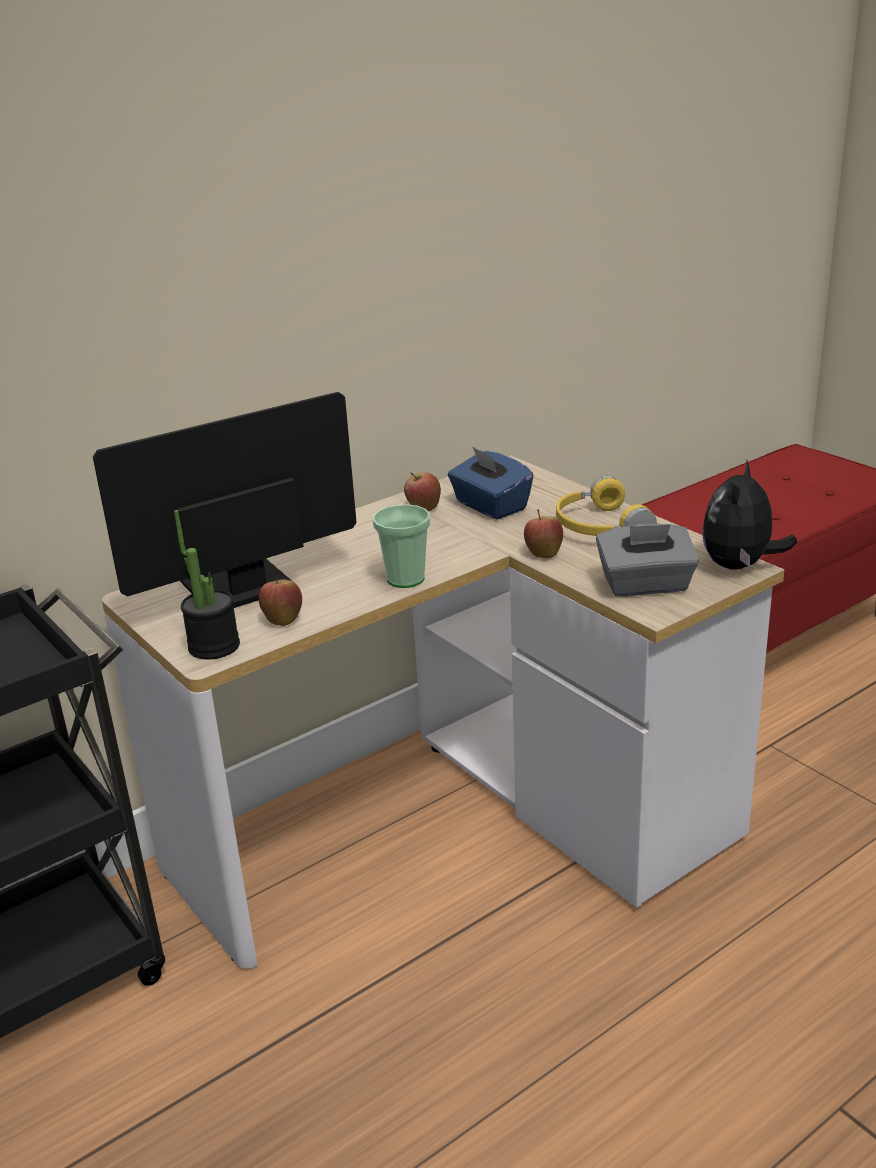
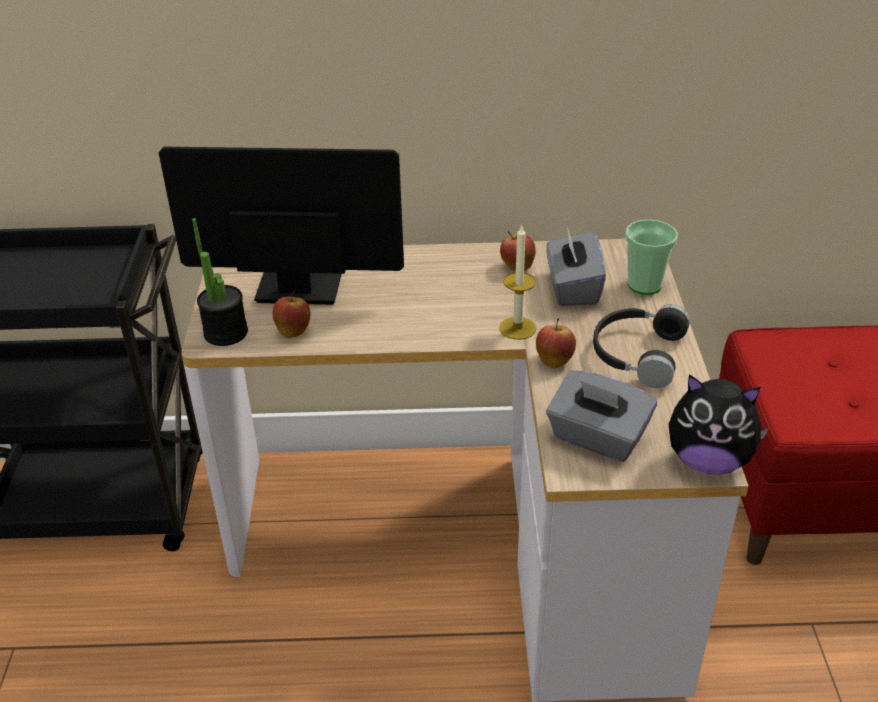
camera: 35 degrees right, 10 degrees up
(405, 579) = (419, 334): cup -> cup (644, 285)
(483, 545) = (517, 328): none -> candle
(490, 506) = (572, 288): blue tissue box -> grey tissue box
(598, 527) = (636, 354): yellow headphones -> black headphones
(739, 566) = (708, 460): plush toy -> plush toy turned 135 degrees counterclockwise

